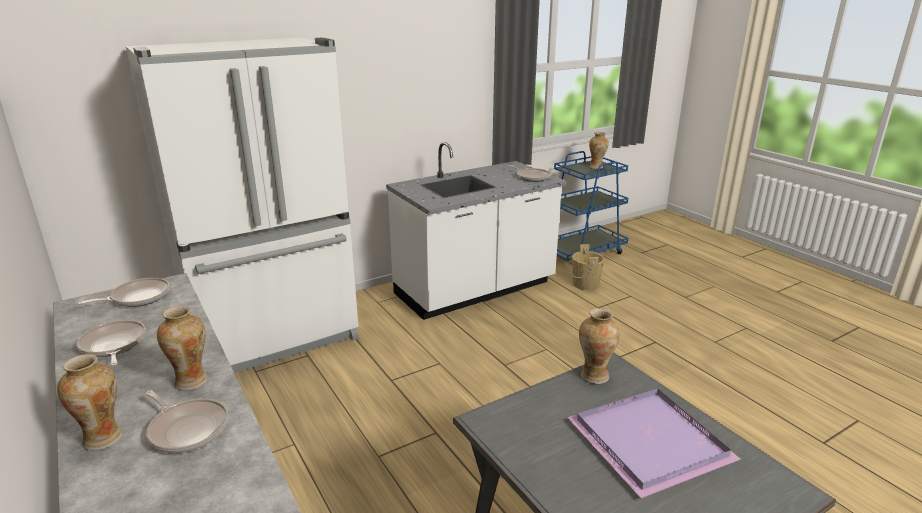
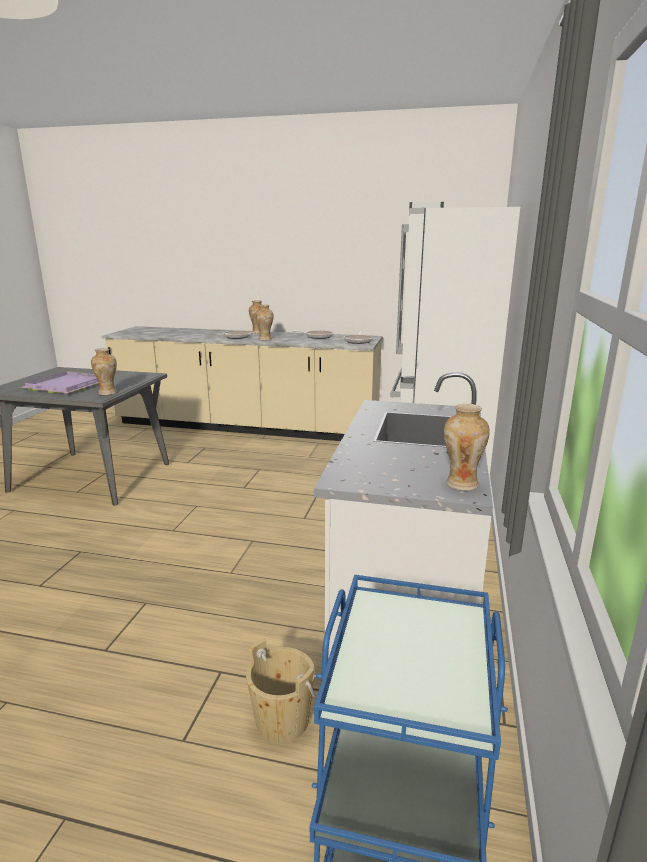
camera: 135 degrees right, 5 degrees down
(531, 177) = (374, 474): frying pan -> none
(596, 167) = (412, 678): vase -> vase (461, 484)

